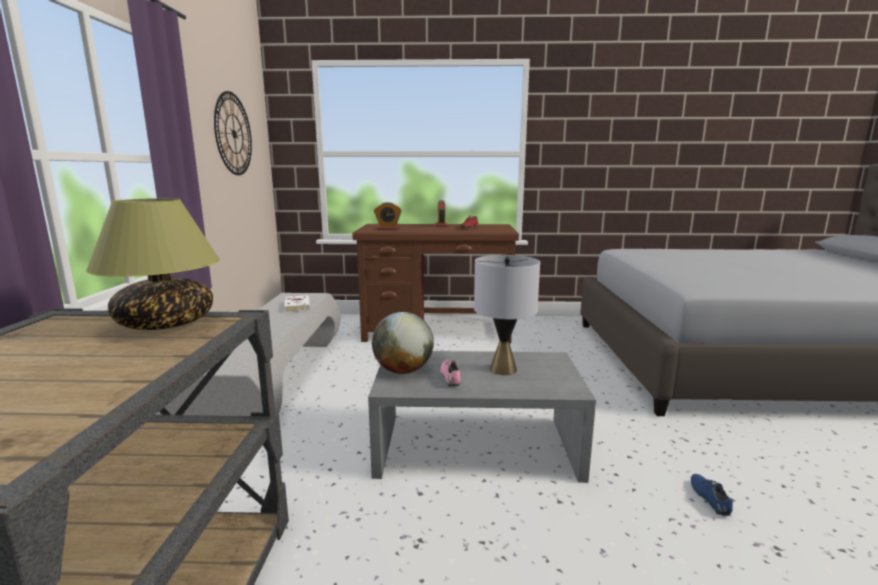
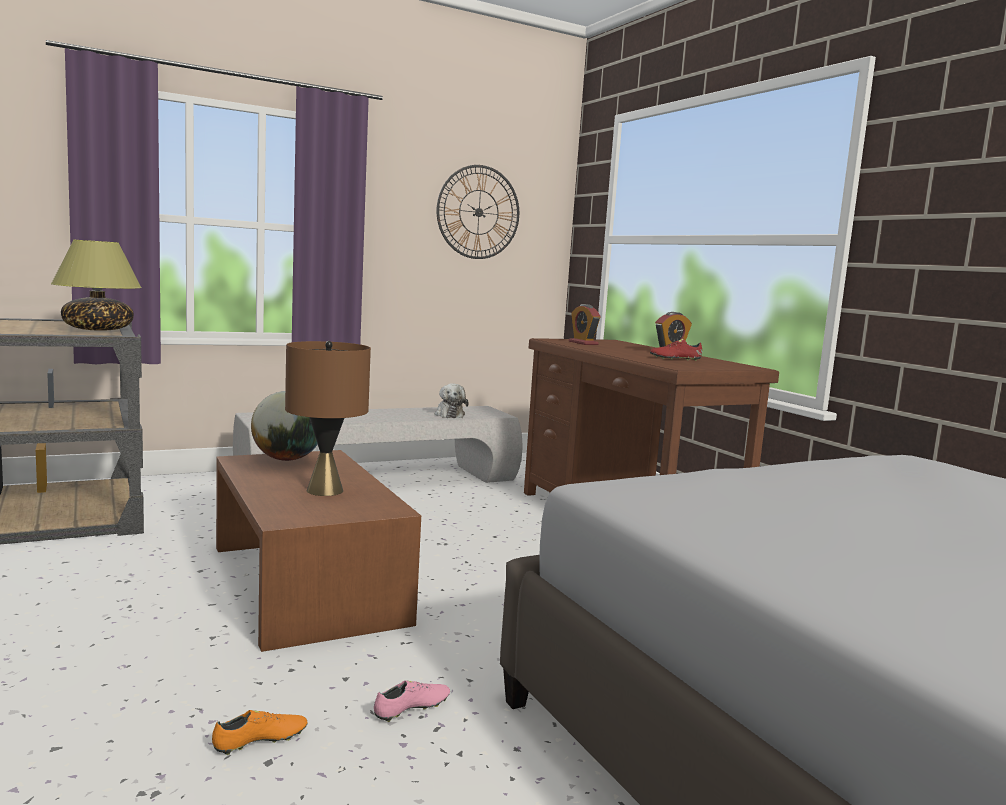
camera: 60 degrees right, 5 degrees down
(297, 306) = (449, 414): white book -> plush toy
(450, 377) = (281, 474): pink shoe -> pink shoe (412, 709)
(476, 447) = (305, 583): grey coffee table -> brown coffee table
(503, 369) = (324, 490): grey table lamp -> brown table lamp
(709, 499) = (260, 742): blue shoe -> orange shoe

